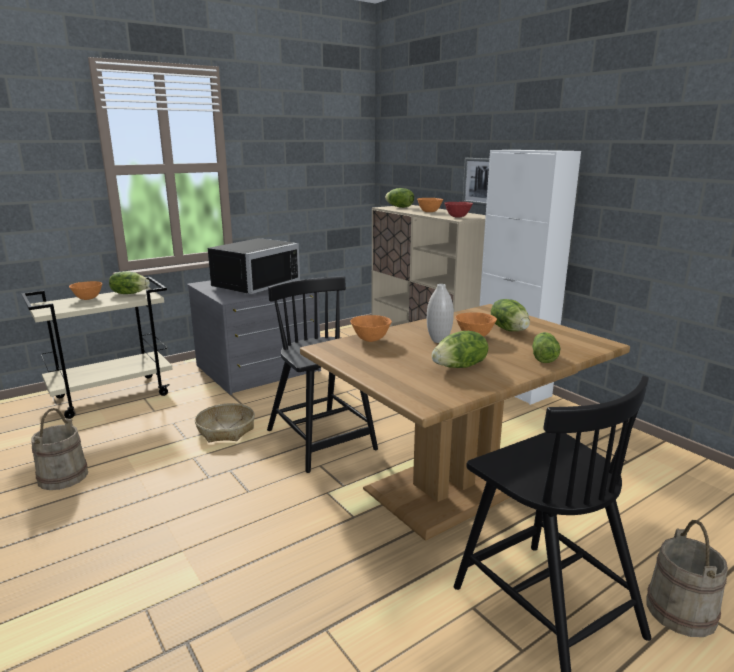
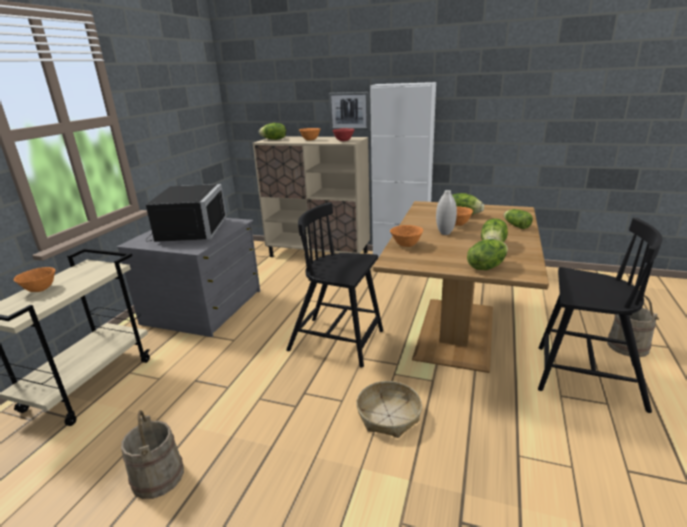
camera: 35 degrees left, 5 degrees up
(129, 293) = (80, 271): lettuce -> lettuce (486, 266)
(226, 430) = (253, 365): basket -> basket (388, 415)

